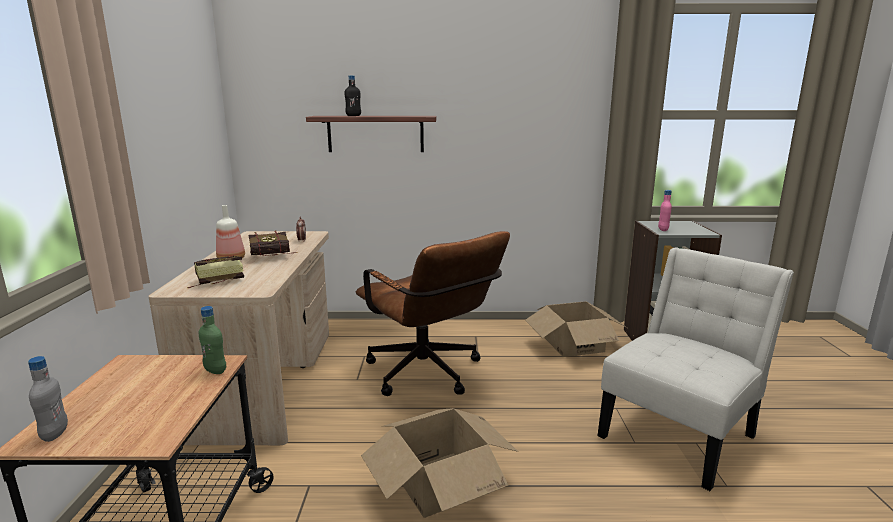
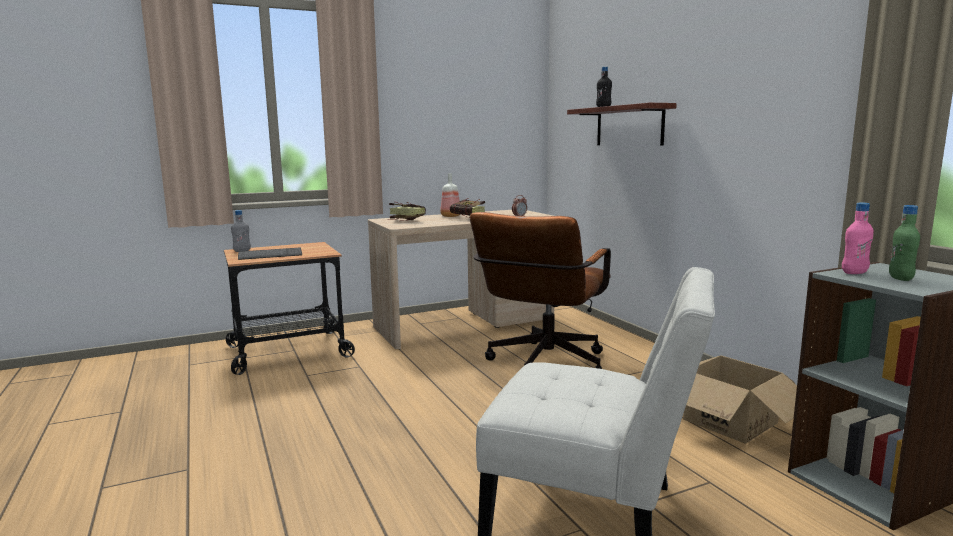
camera: 65 degrees right, 5 degrees down
(156, 408) = (270, 255): none -> keyboard
(215, 370) = (316, 254): green bottle -> green bottle (900, 278)
(440, 482) = (391, 403): cardboard box -> none

